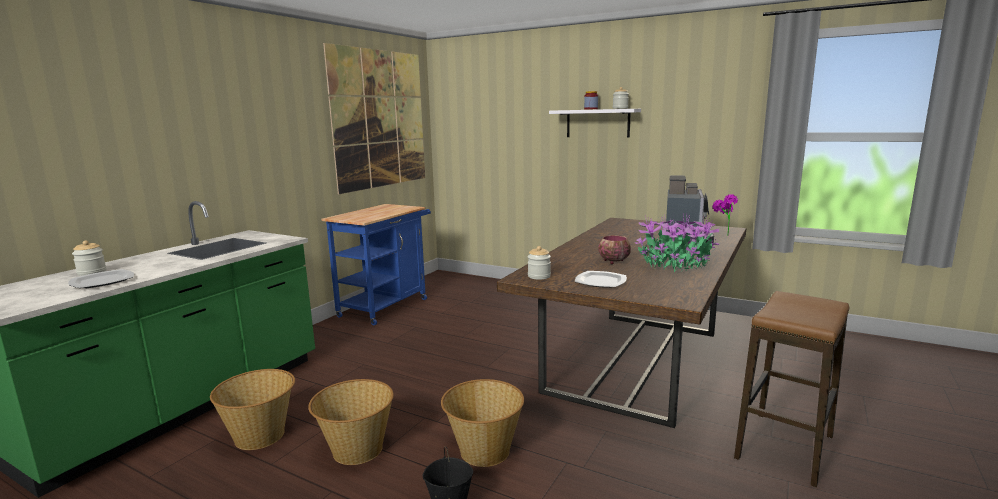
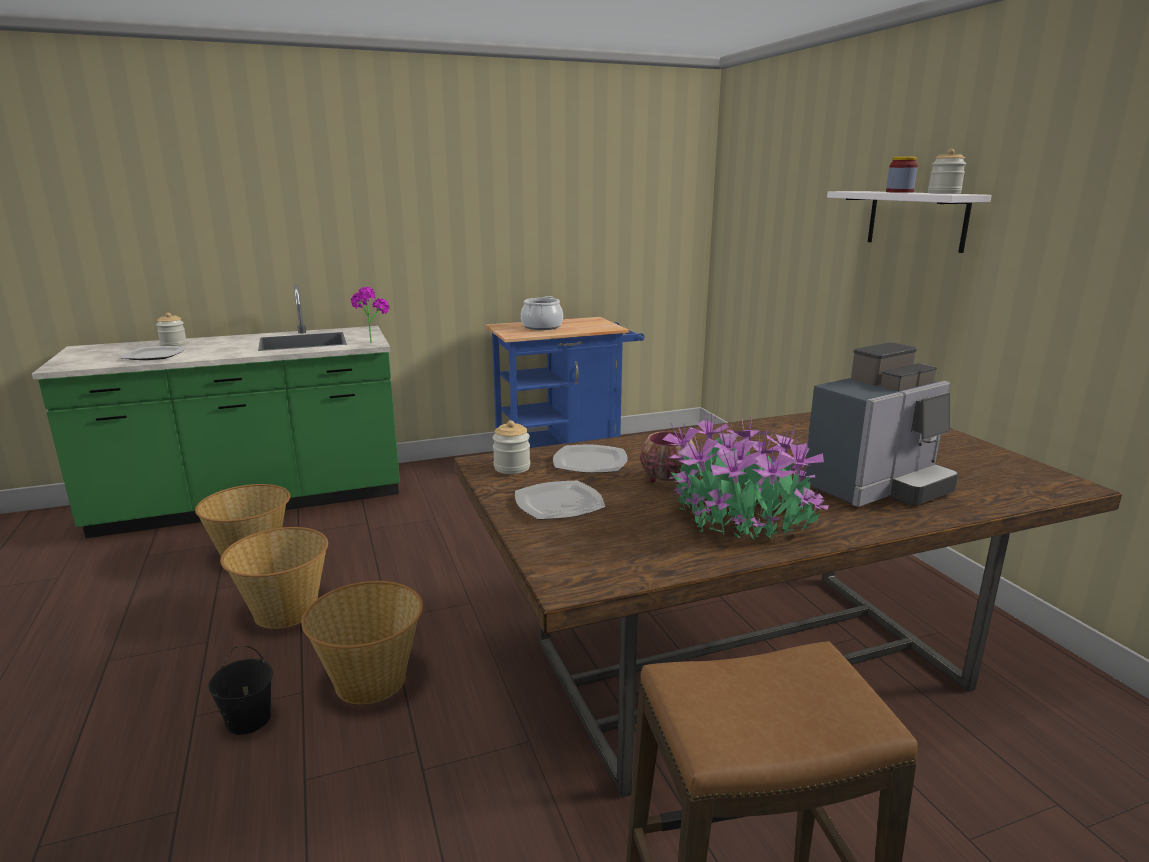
camera: 40 degrees right, 5 degrees up
(366, 213) = (541, 327): none -> cooking pot
(380, 119) = (608, 195): picture -> none
(566, 264) = (590, 462): none -> plate
(722, 235) = (1012, 492): potted plant -> potted plant (372, 341)

